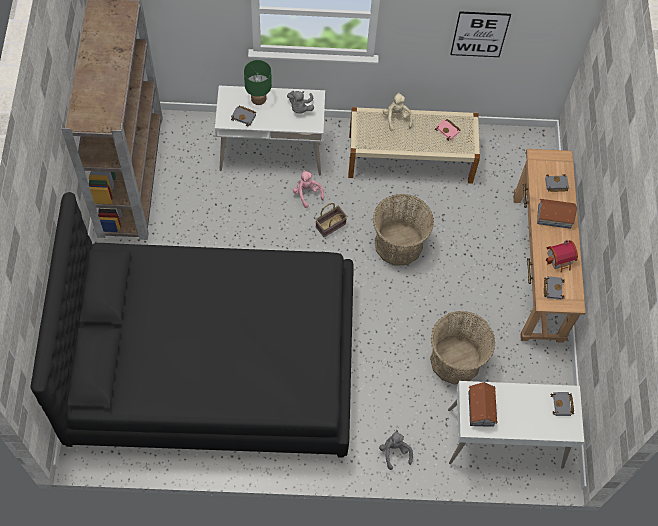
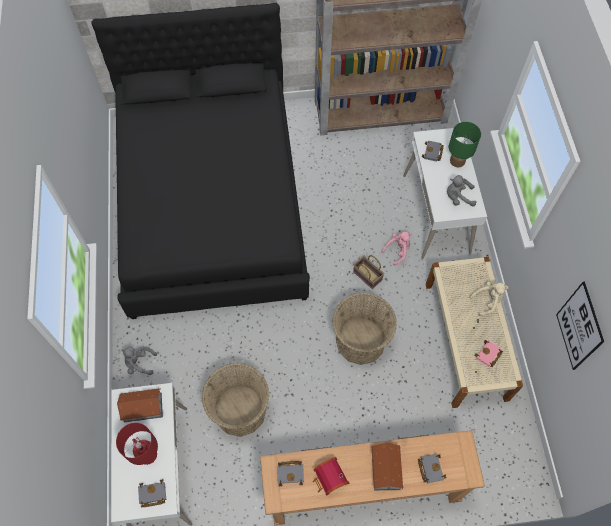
camera: 85 degrees right, 0 degrees up
(395, 452) = (139, 363): grey plush toy -> grey plush toy turned 150 degrees counterclockwise
(527, 406) = (148, 455): none -> red table lamp

